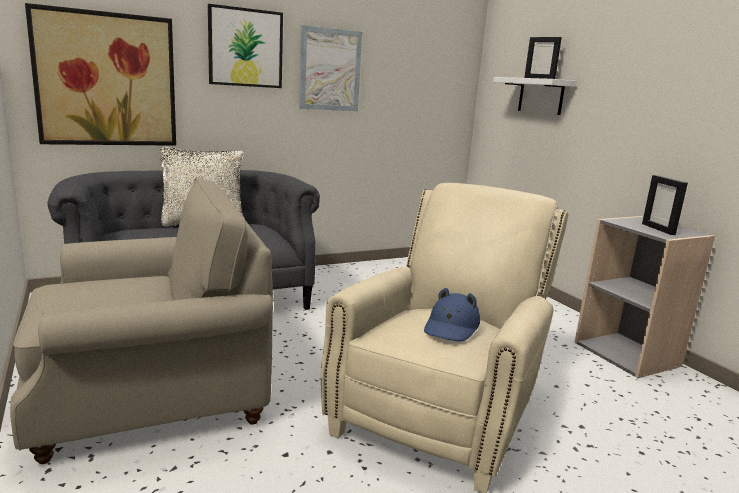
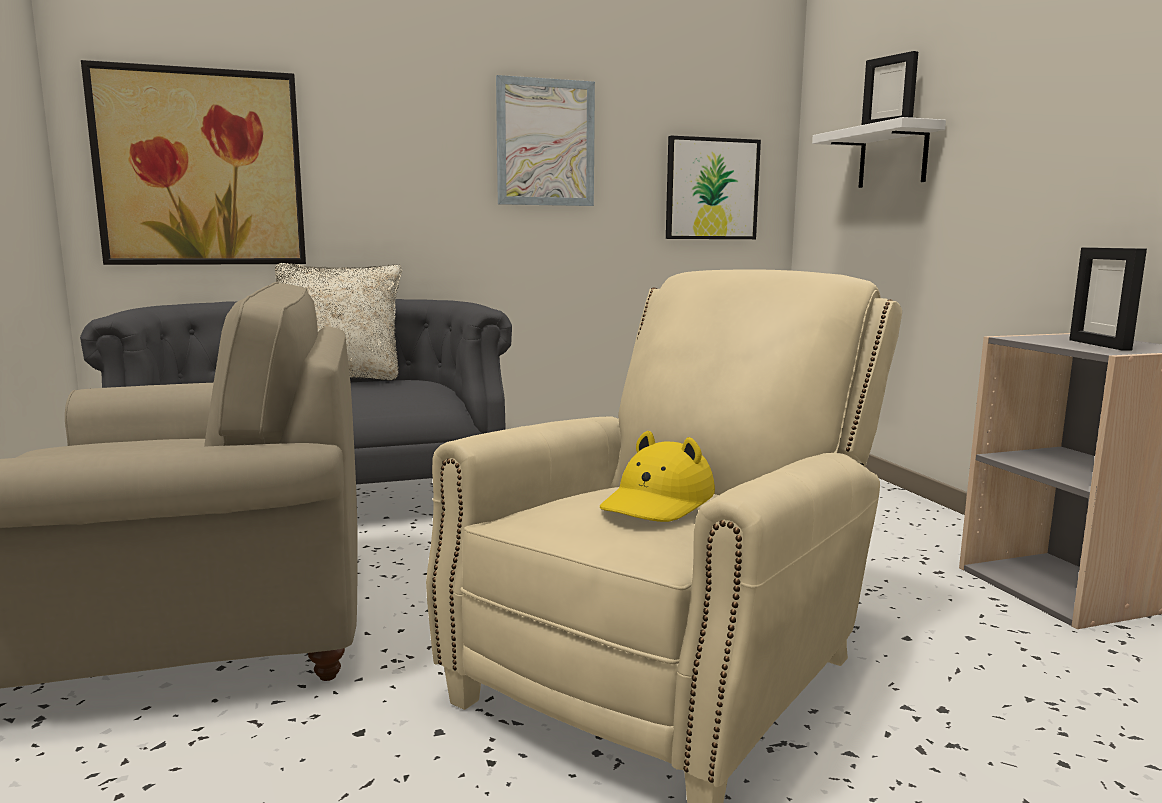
camera: 10 degrees right, 5 degrees down
(245, 48) = (409, 113): picture -> picture (711, 189)
(451, 327) = (658, 502): blue hat -> yellow hat

